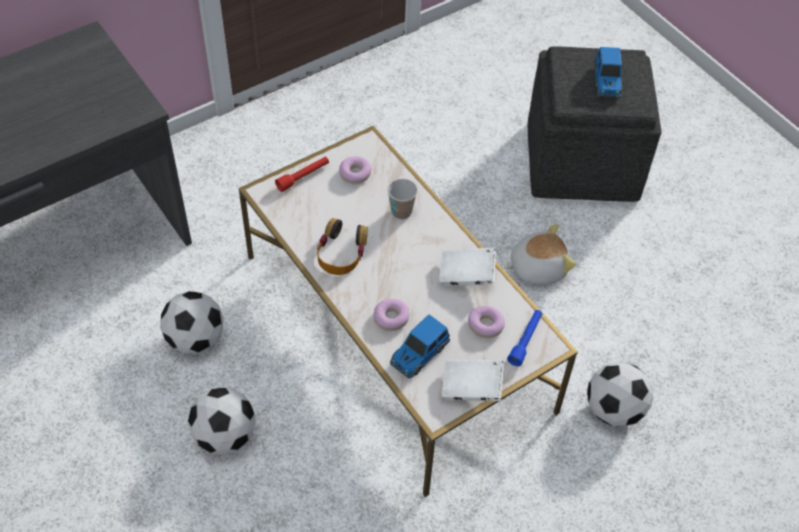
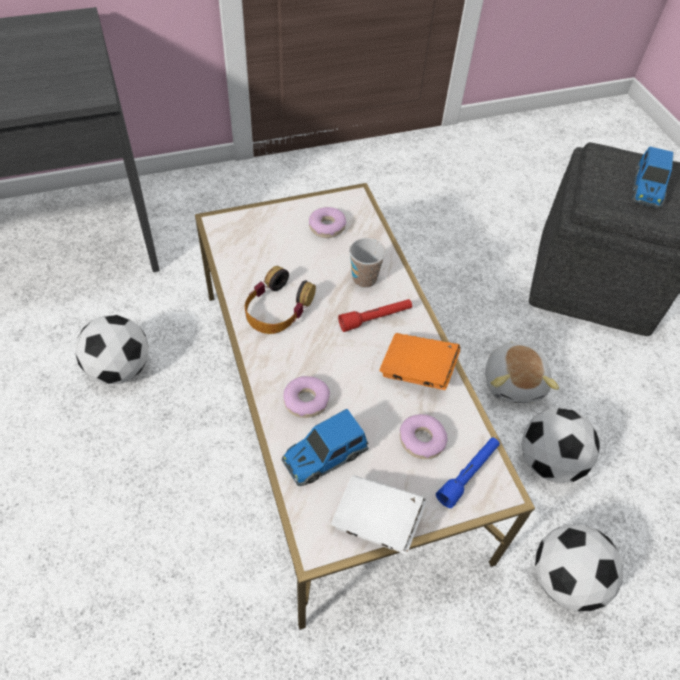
camera: 15 degrees right, 0 degrees up
(225, 436) = (103, 485): football -> football (549, 461)
(303, 177) = (268, 218): red flashlight -> red flashlight (375, 319)
(466, 275) = (417, 371): white book -> orange book
(537, 267) = (514, 382): plush toy -> plush toy turned 90 degrees clockwise

